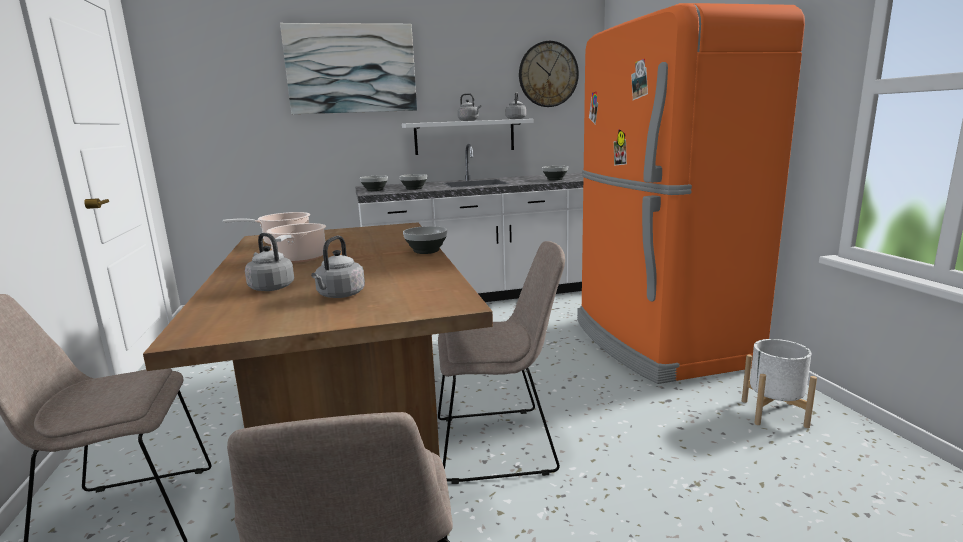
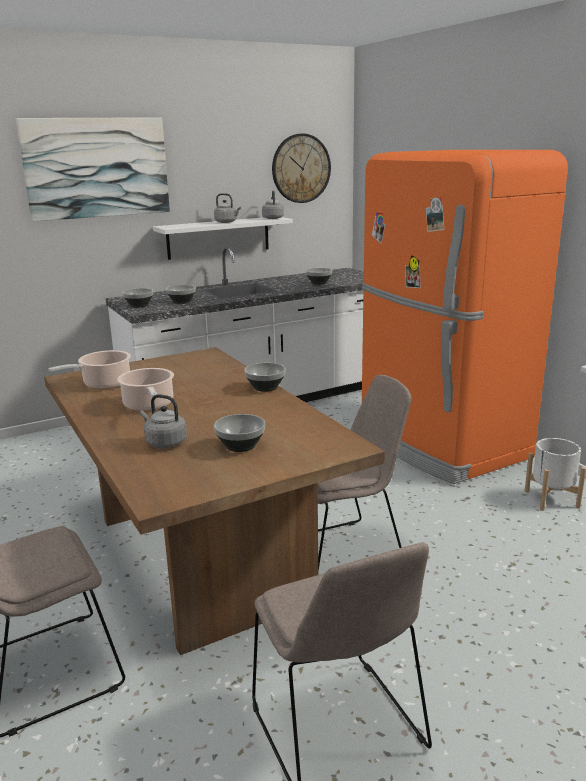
camera: 15 degrees left, 5 degrees up
(339, 295) = (241, 446): grey kettle -> bowl

